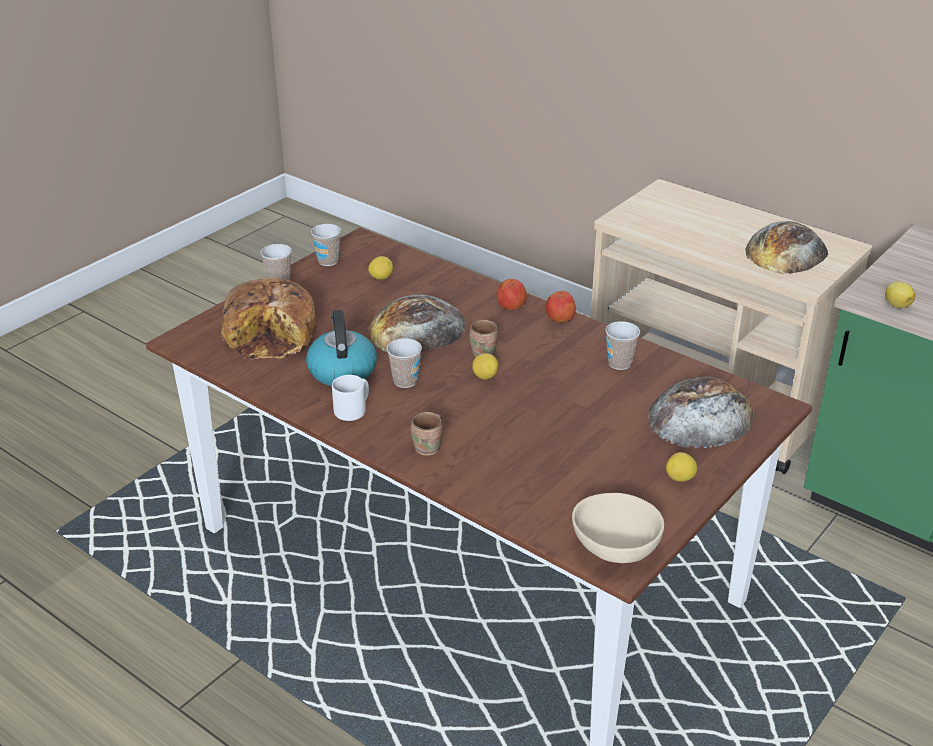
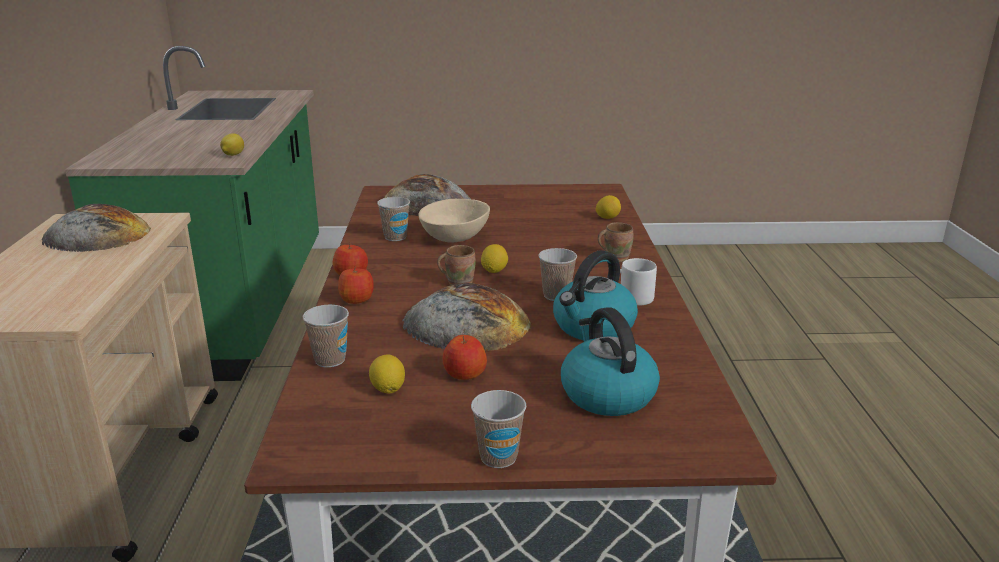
camera: 130 degrees left, 10 degrees down
(273, 334) = (606, 394): bread -> kettle
(328, 261) = (391, 450): cup -> cup (330, 360)
(360, 303) = (464, 374): none -> apple
(616, 549) = (594, 192): beige bowl -> beige bowl (455, 237)
(680, 478) = (504, 194): lemon -> lemon (607, 218)

